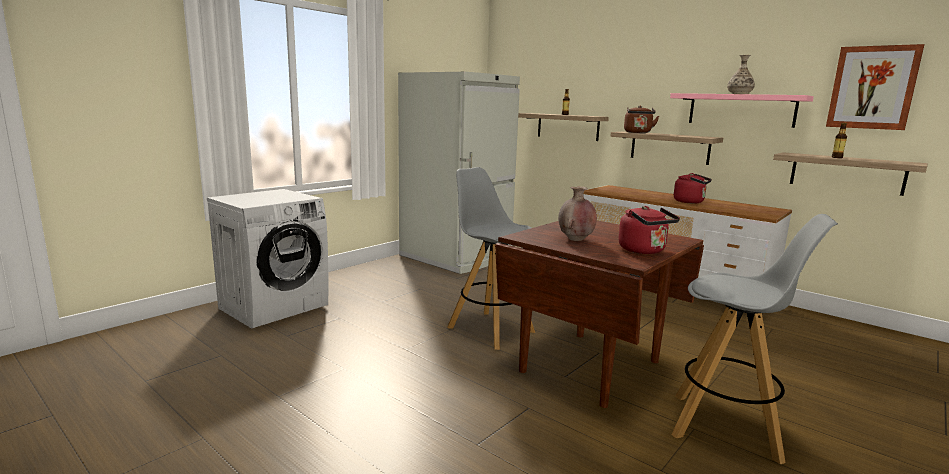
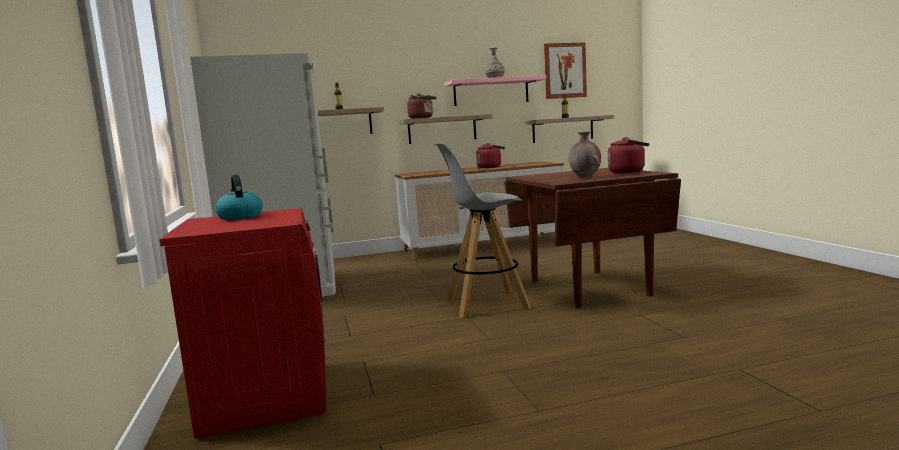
camera: 55 degrees left, 5 degrees down
(274, 308) = (267, 397): white washing machine -> red washing machine
(283, 195) = (240, 217): none -> kettle
(727, 427) = (693, 275): grey stool -> none

